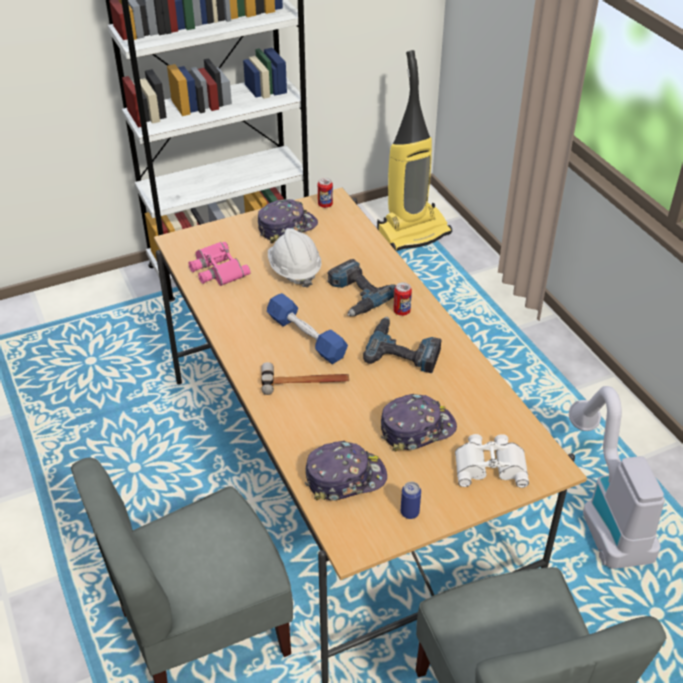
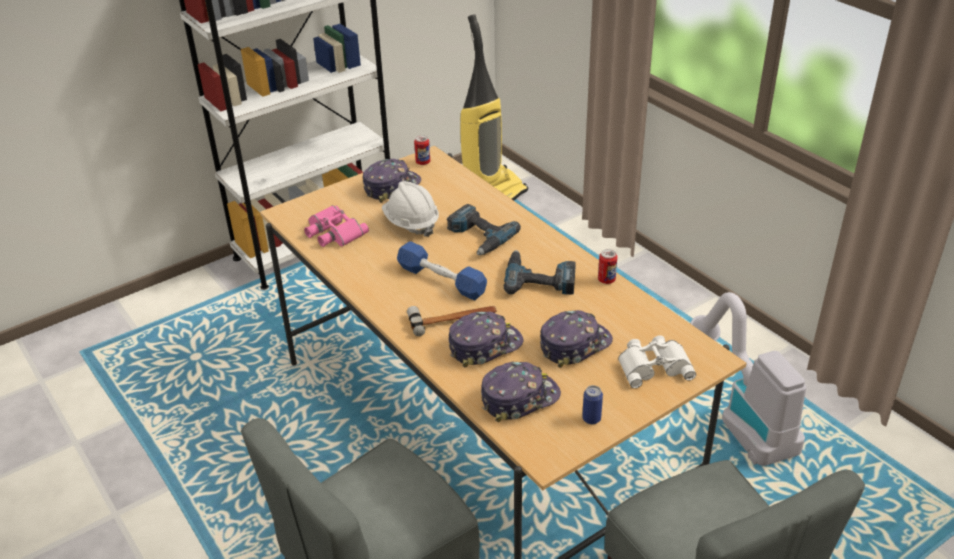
camera: 10 degrees left, 5 degrees down
(327, 415) = (484, 346): none -> cap
(401, 311) = (527, 245): can -> can (606, 280)

